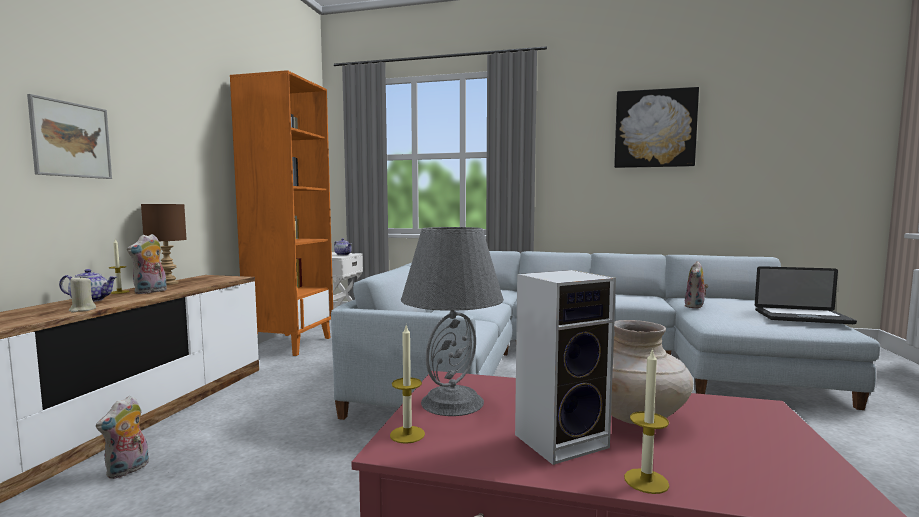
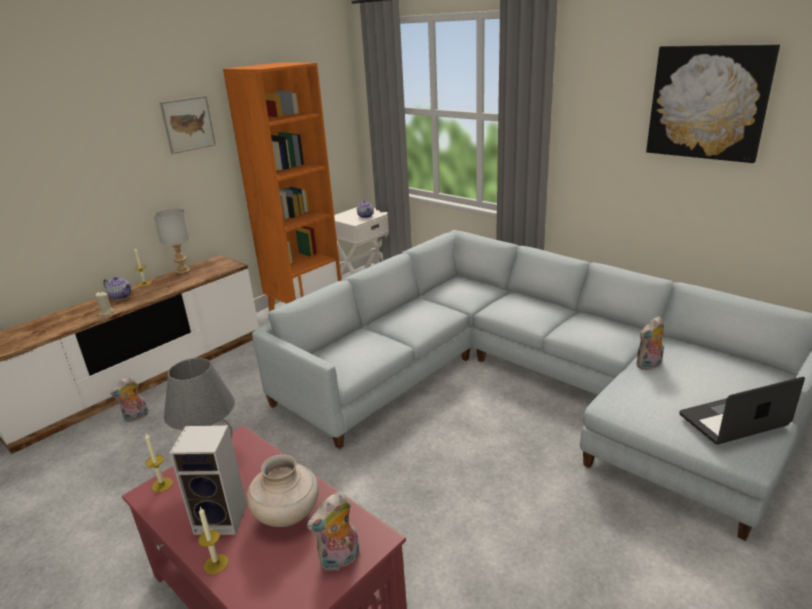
camera: 30 degrees right, 20 degrees up
(71, 140) = (93, 181): picture -> picture (188, 124)
(151, 292) = (161, 287): plush toy -> plush toy (340, 560)
(167, 283) = (182, 271): brown table lamp -> grey table lamp
(802, 317) = (733, 420): laptop -> laptop turned 120 degrees clockwise

